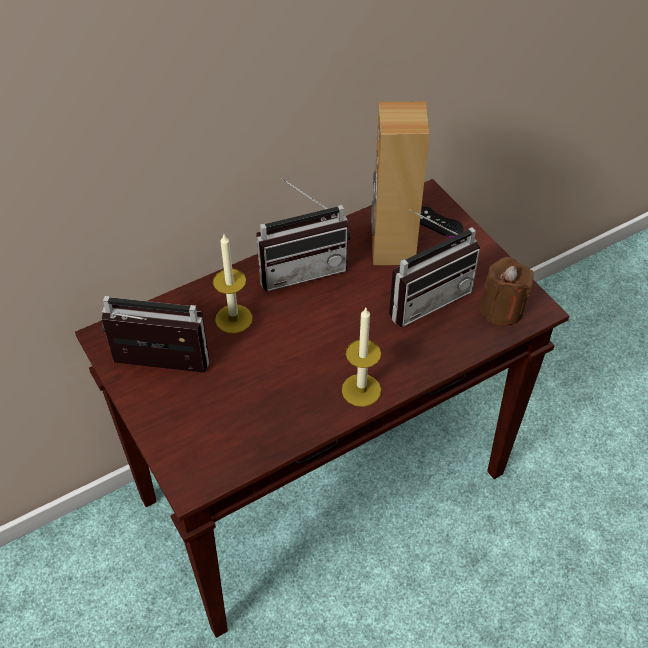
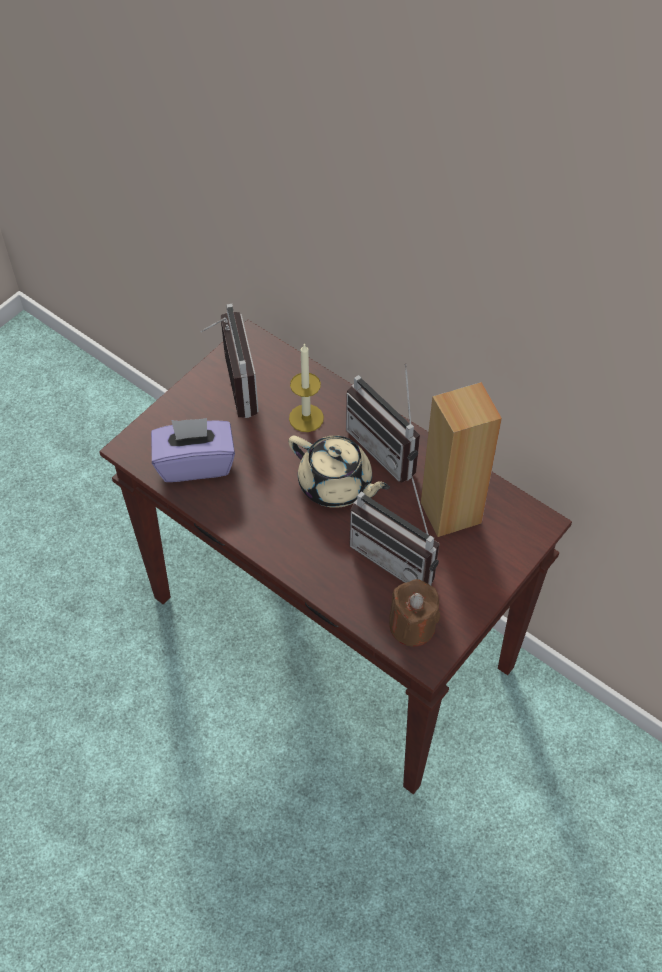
camera: 70 degrees right, 5 degrees up
(243, 427) = (195, 463): none -> purple tissue box
(326, 318) = (336, 485): none -> beige teapot
(361, 390) = (265, 535): candle -> none
(437, 222) = (507, 541): black game controller -> none

